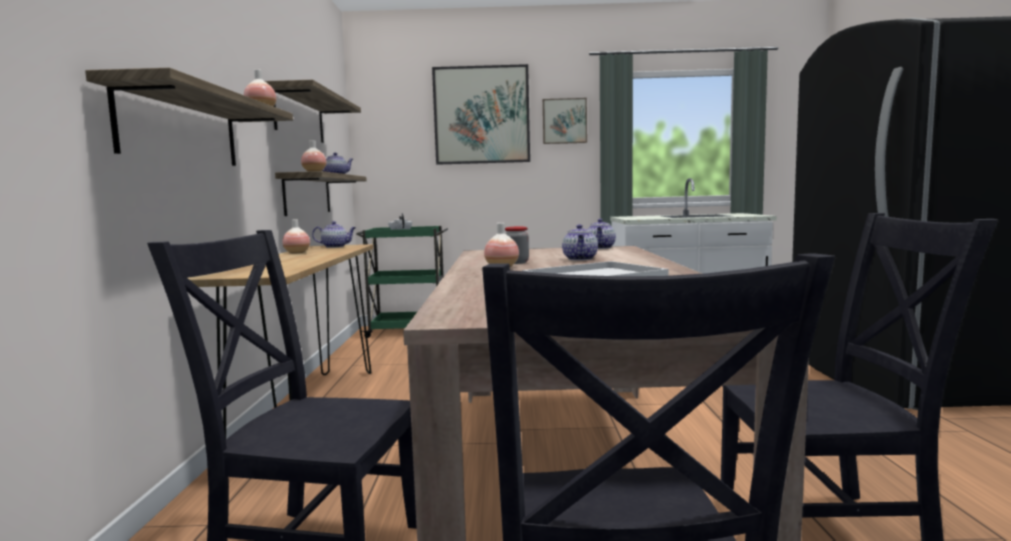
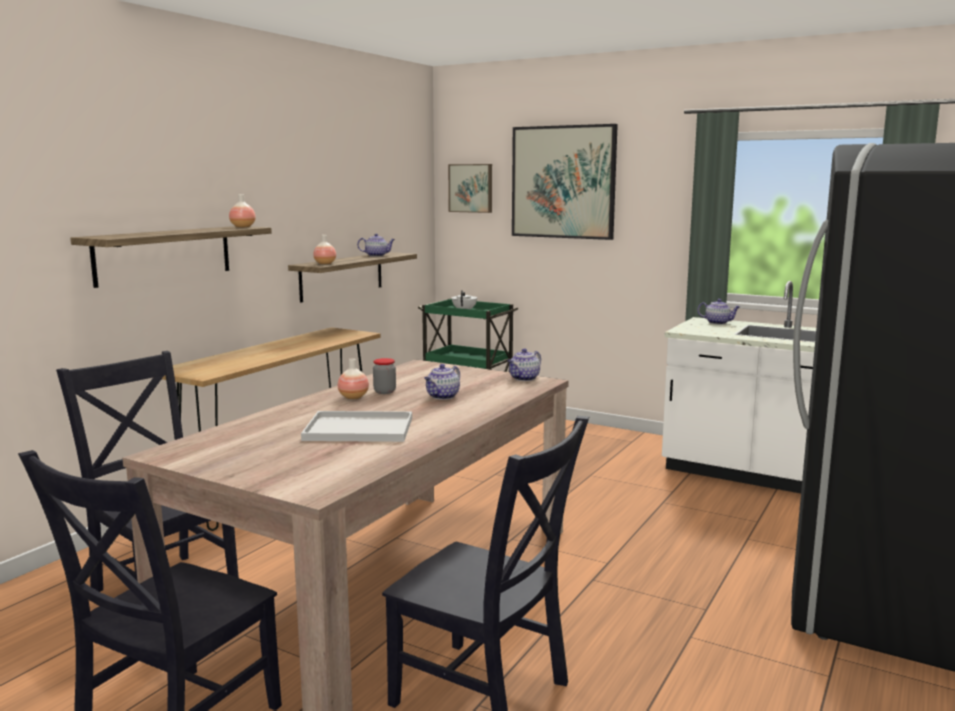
camera: 30 degrees right, 5 degrees up
(297, 253) = (291, 341): vase -> none
(299, 116) = (334, 203): shelf -> none
(336, 247) = (341, 334): teapot -> teapot (718, 323)
(564, 121) = (656, 192): picture -> picture (471, 188)

